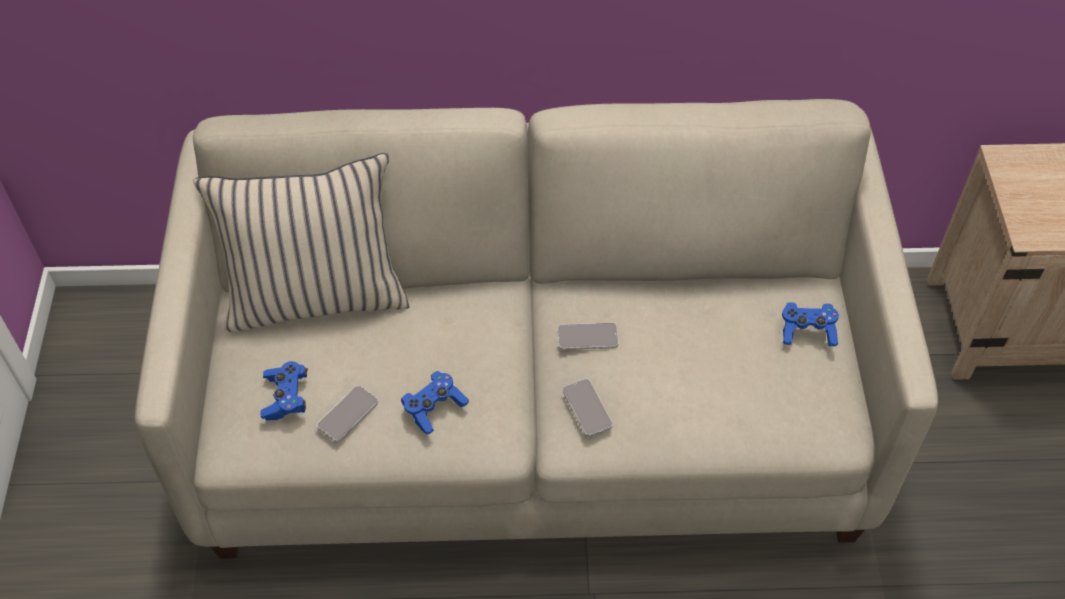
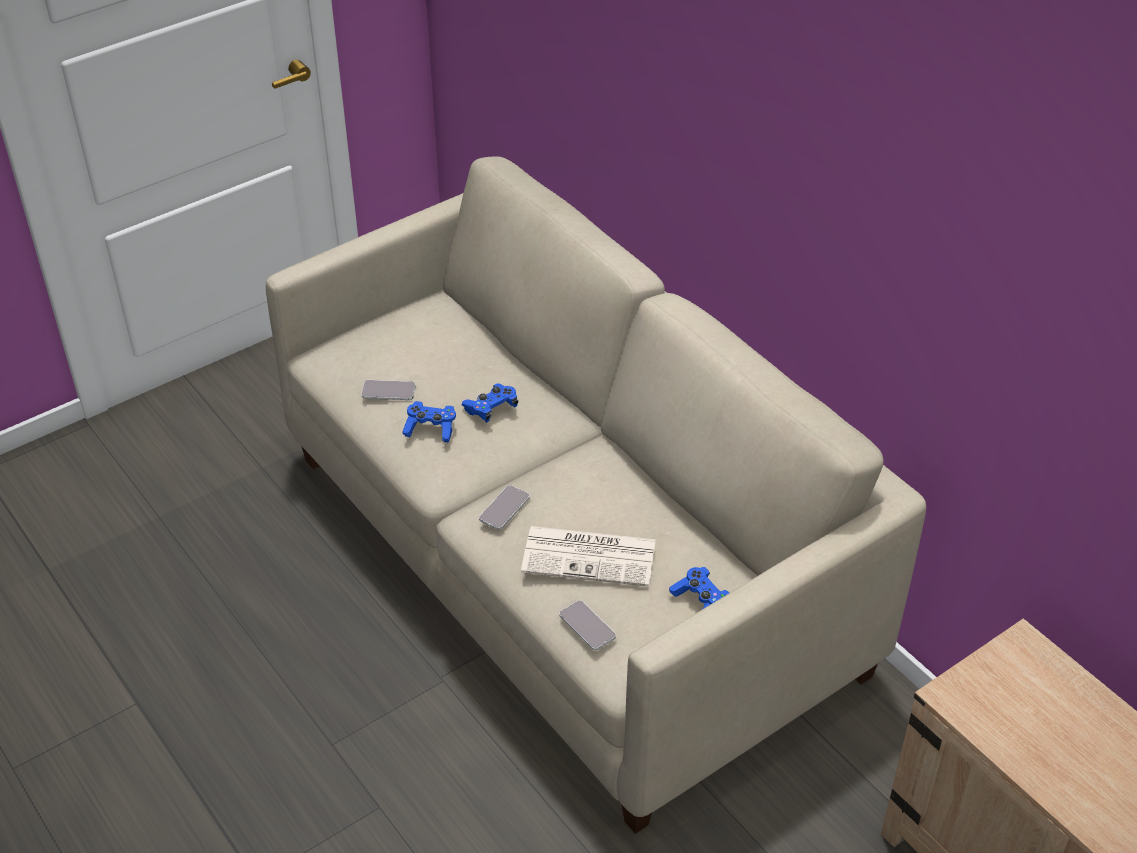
camera: 55 degrees right, 10 degrees down
(286, 397) = (375, 355): blue game controller -> blue game controller (491, 409)
(316, 296) = (473, 326): beige pillow -> none
(587, 337) = (568, 477): phone -> phone (587, 626)
(699, 376) = (591, 556): none -> newspaper

